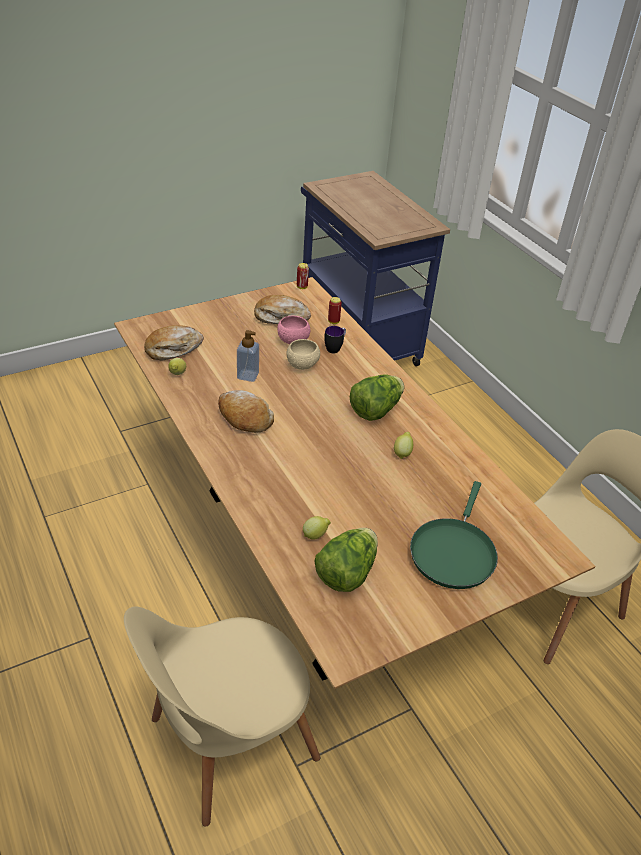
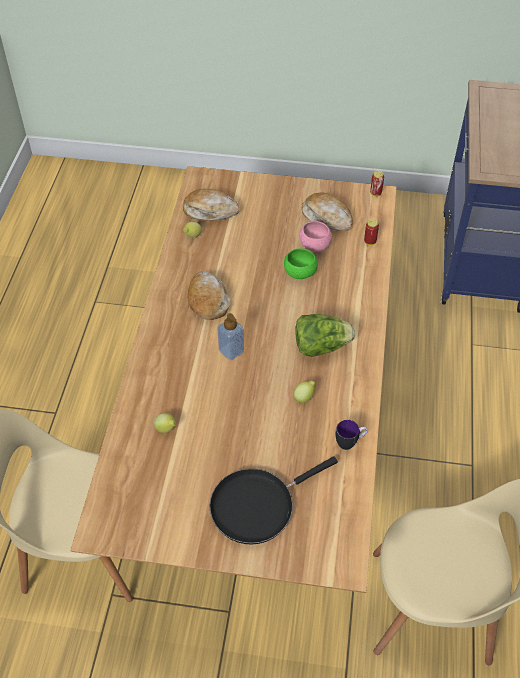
camera: 40 degrees right, 10 degrees up
(248, 375) = (246, 262): soap dispenser -> soap dispenser (231, 351)
(302, 365) = (300, 273): beige bowl -> green bowl
(335, 348) = (345, 269): mug -> mug (350, 443)
(346, 573) = (160, 472): lettuce -> none
(453, 552) = (257, 505): green frying pan -> black frying pan

